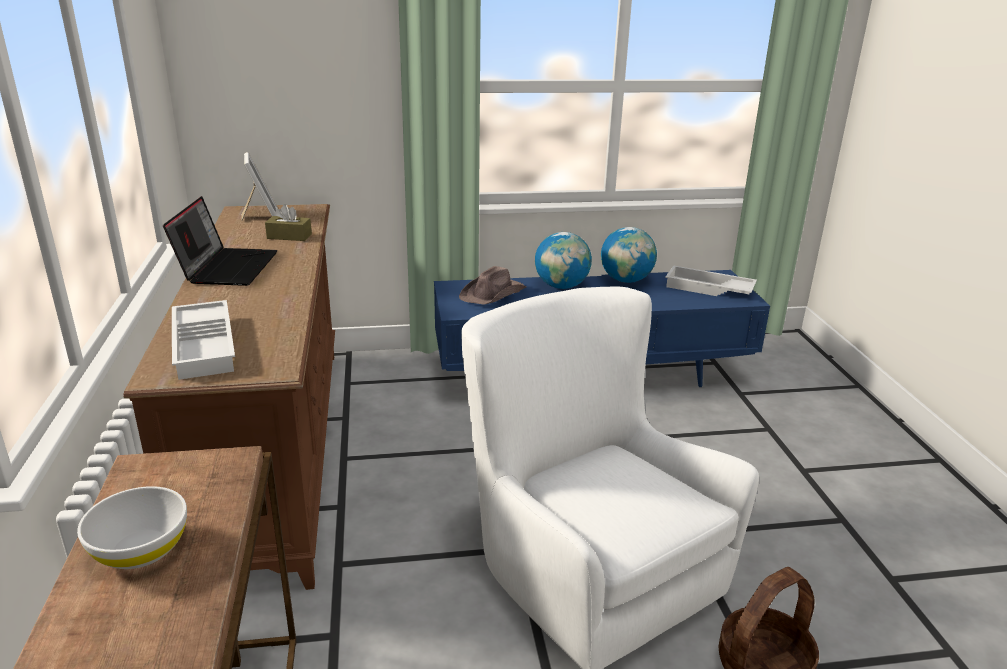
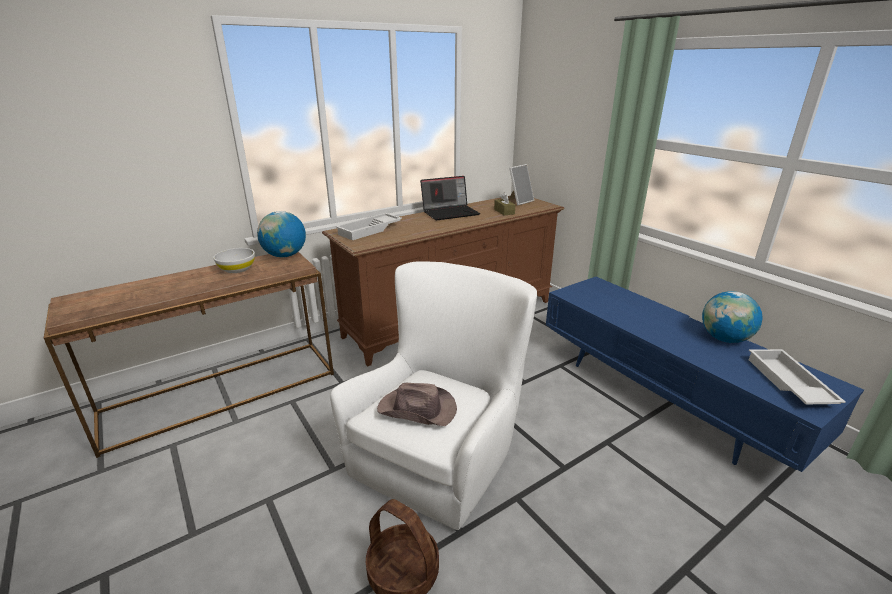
camera: 65 degrees right, 0 degrees up
(493, 294) = (609, 297): brown hat -> brown hat (418, 410)
(561, 286) = (663, 316): globe -> globe (285, 255)

